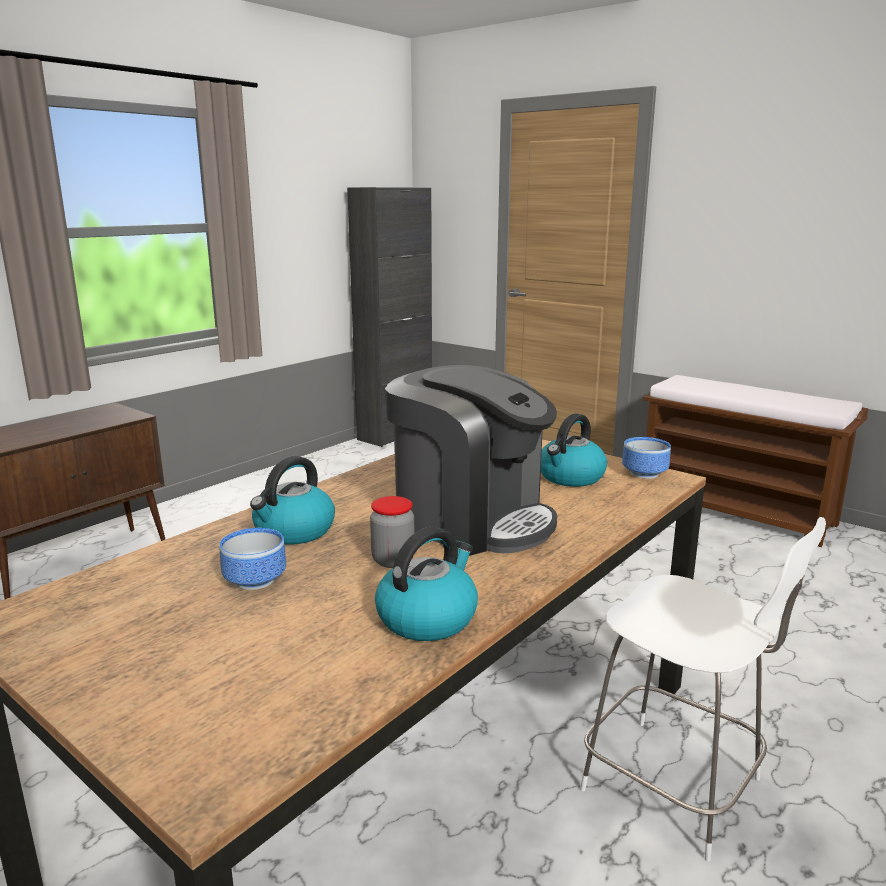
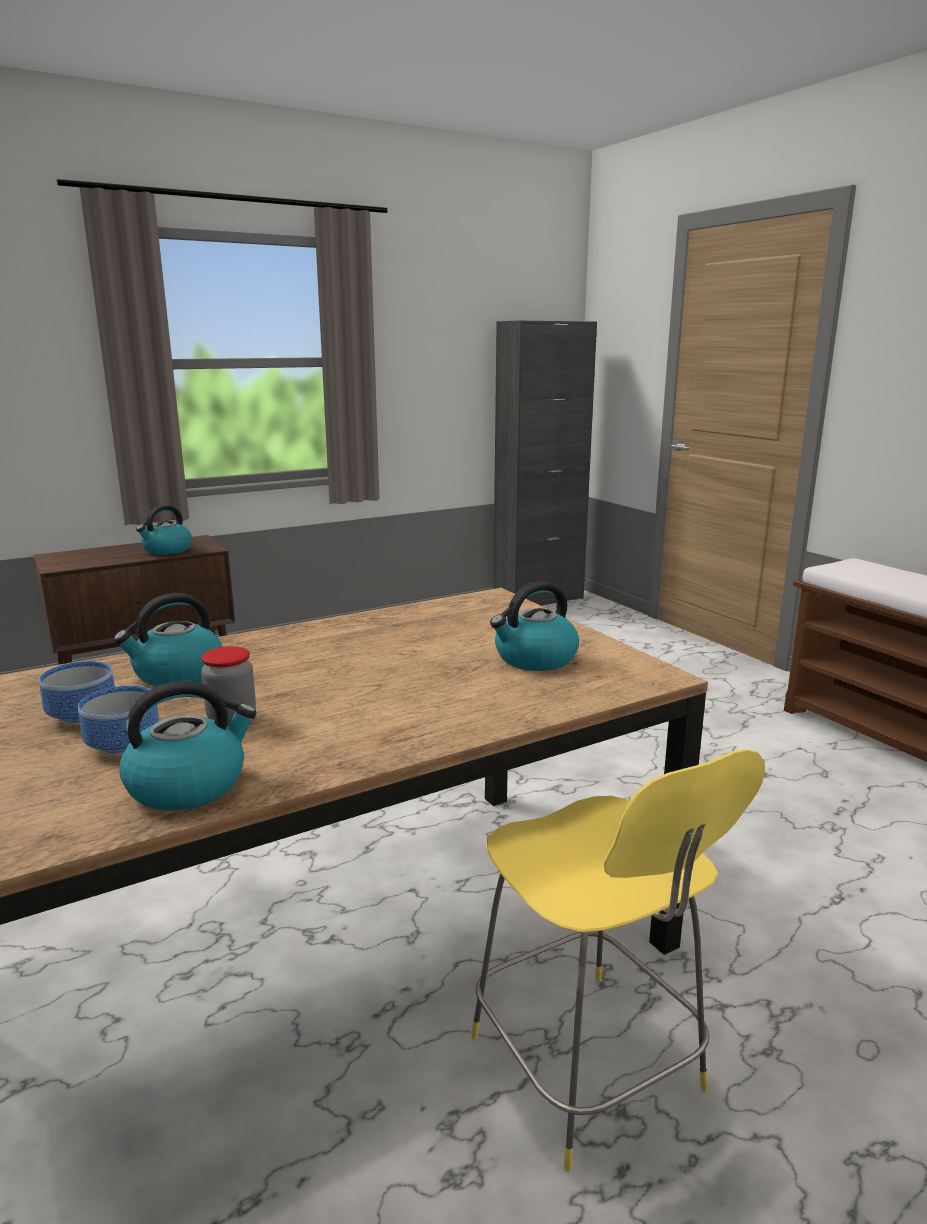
camera: 20 degrees right, 0 degrees up
(90, 422) = (167, 550): none -> kettle
(471, 520) = (364, 689): coffee machine -> none
(643, 473) = (630, 666): bowl -> bowl (124, 744)
(677, 788) = (590, 1069): white stool -> yellow stool

